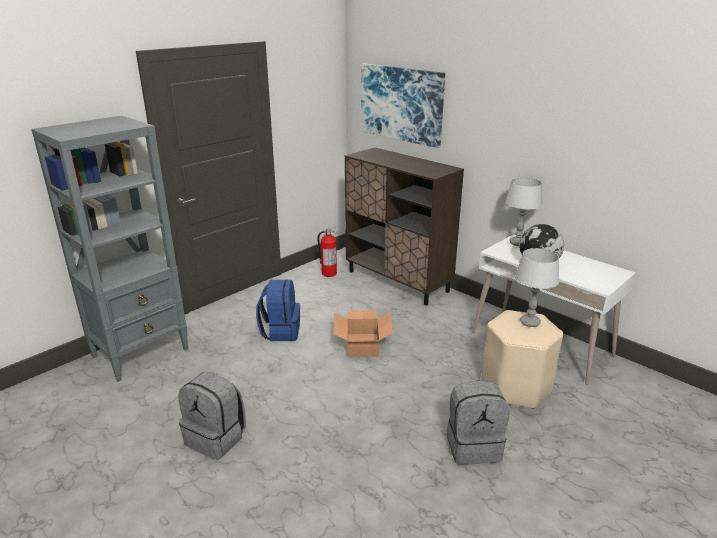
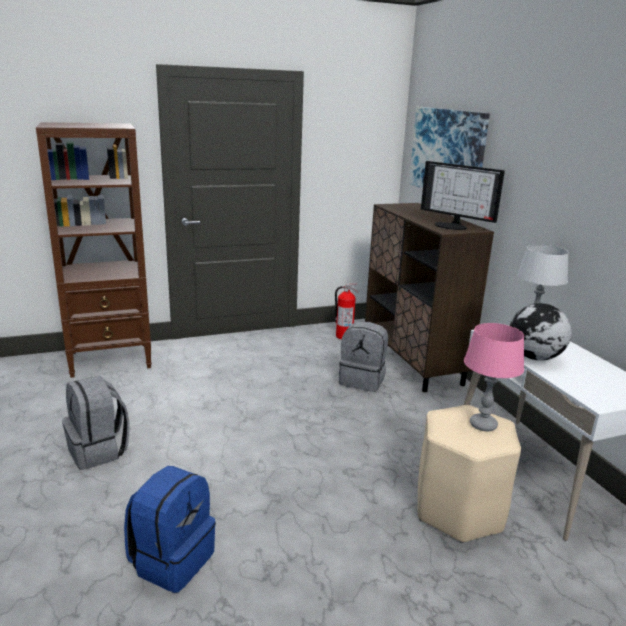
camera: 25 degrees right, 5 degrees down
(141, 352) = (111, 360): grey bookcase -> brown bookcase
(280, 331) = (246, 375): blue backpack -> blue backpack (172, 560)
(363, 344) = (317, 411): cardboard box -> none
(430, 168) = (452, 226): none -> monitor
(473, 446) = (345, 556): grey backpack -> grey backpack (362, 380)
(529, 322) = (483, 425): grey table lamp -> pink table lamp

